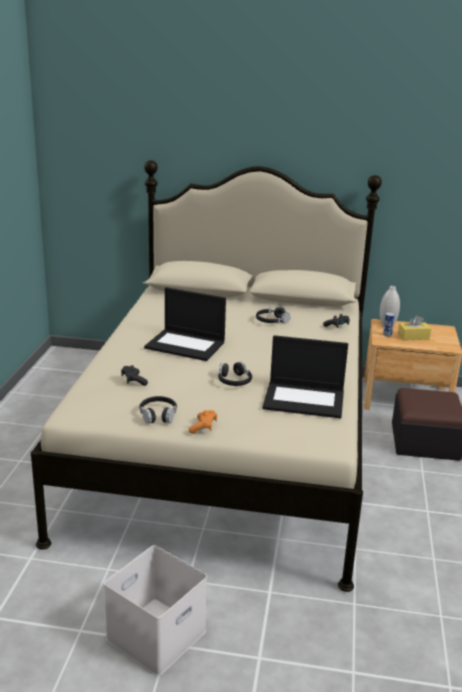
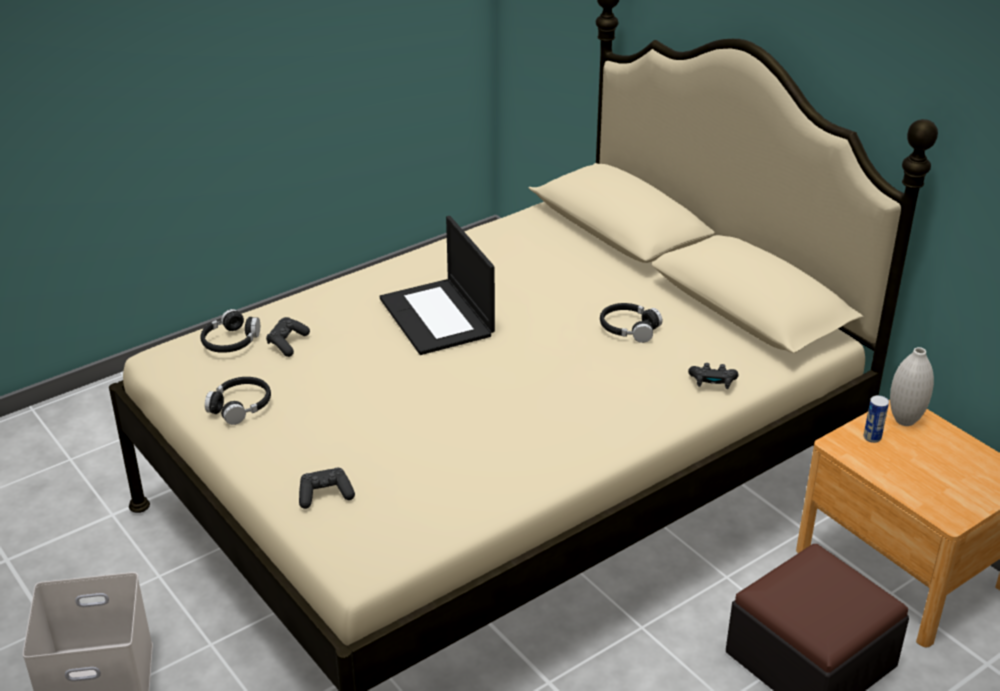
camera: 45 degrees right, 10 degrees up
(203, 427) = (259, 451): orange game controller -> none
(234, 381) = (406, 403): black headphones -> black headphones (231, 341)
(268, 427) = (325, 495): none -> black game controller
(305, 400) = (440, 481): laptop -> none
(413, 337) = (915, 463): yellow tissue box -> none

